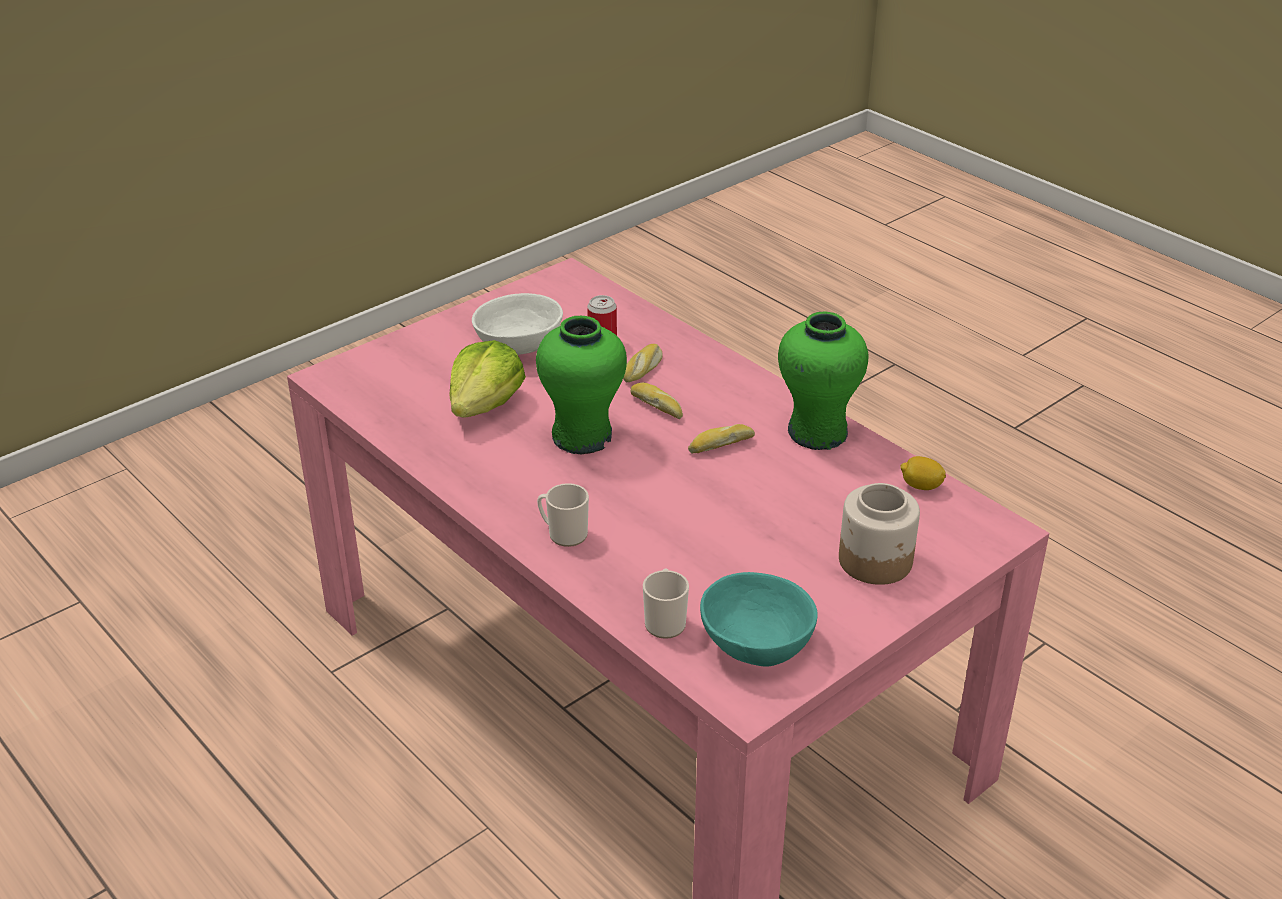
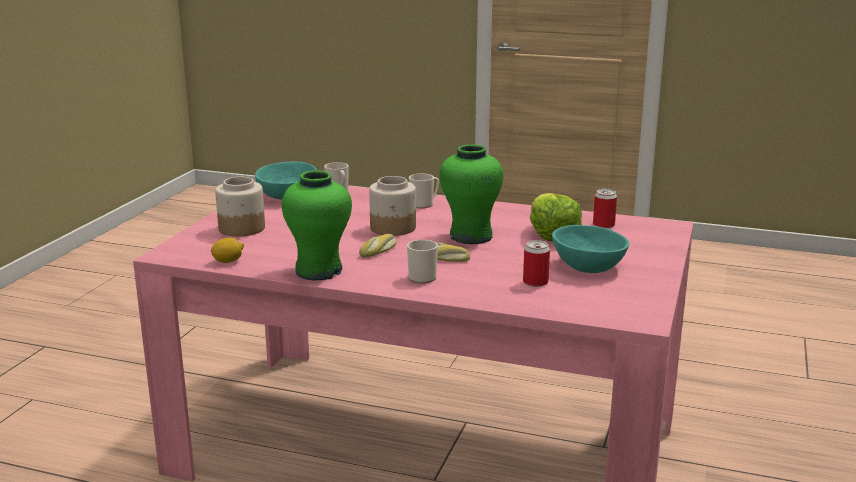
camera: 150 degrees right, 15 degrees down
(398, 403) = (603, 225): none -> can
(521, 345) = (587, 267): white bowl -> turquoise bowl
(643, 369) = (481, 275): bread -> none
(661, 488) = (393, 228): none -> jar
(707, 386) = (424, 276): none -> mug

